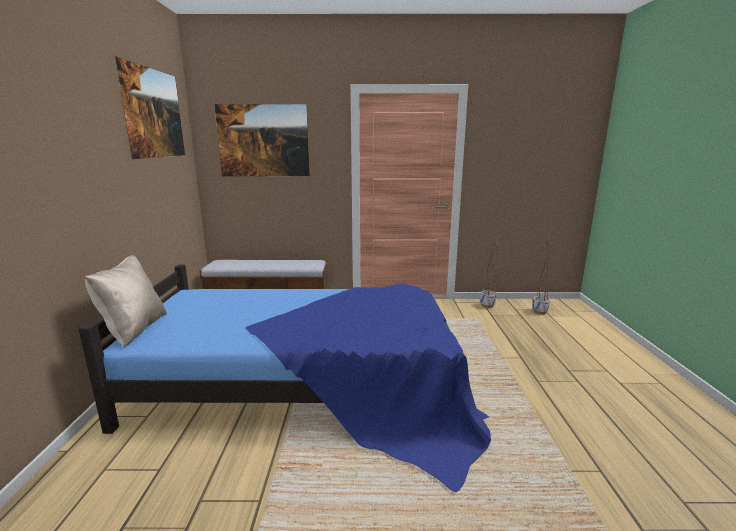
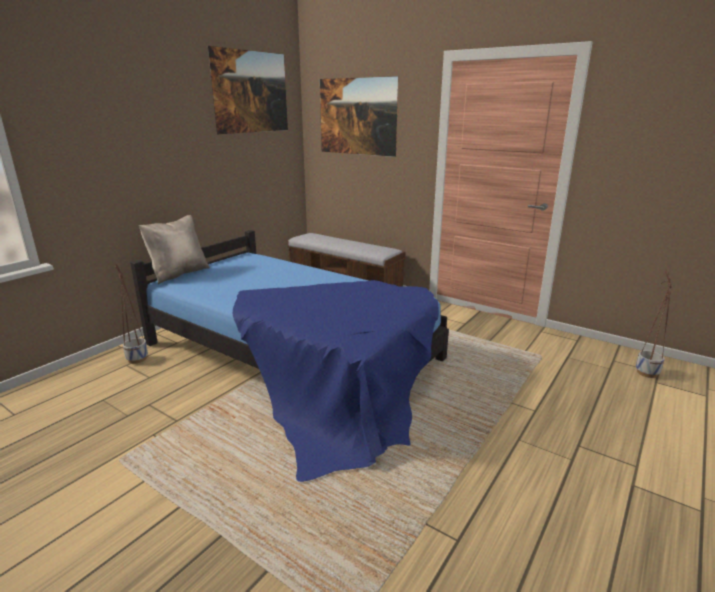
camera: 35 degrees right, 5 degrees up
(487, 305) = (579, 345): planter -> planter (137, 359)

